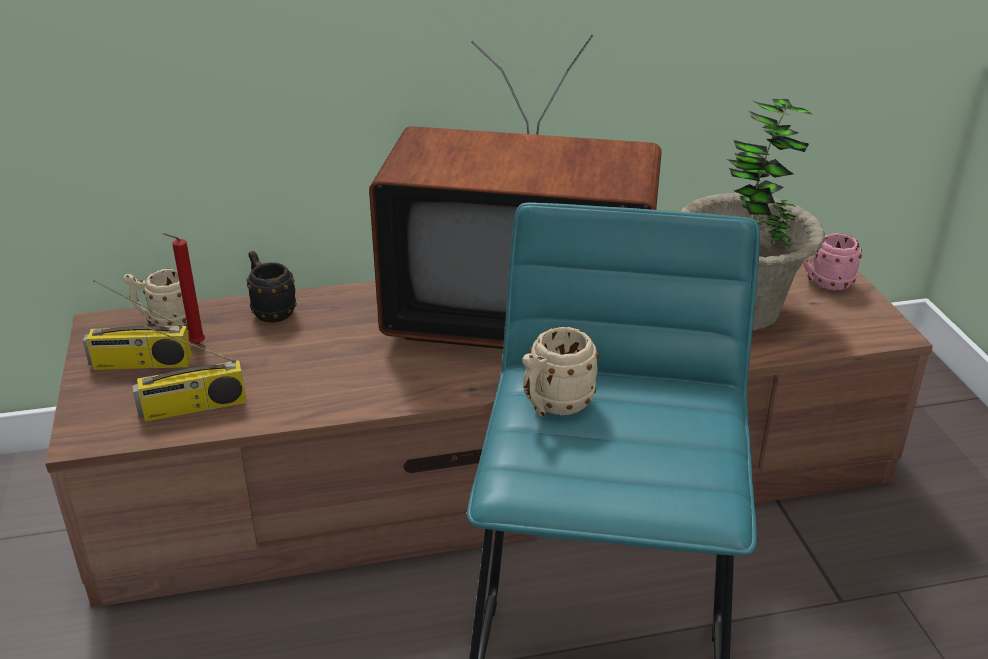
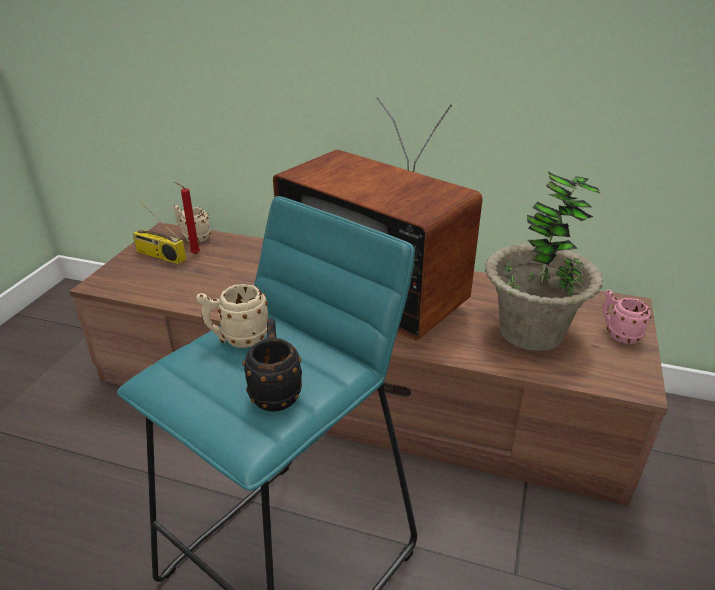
camera: 30 degrees right, 0 degrees up
(193, 408) = (158, 286): radio -> none
(270, 311) = (248, 247): black mug -> black mug (275, 391)

